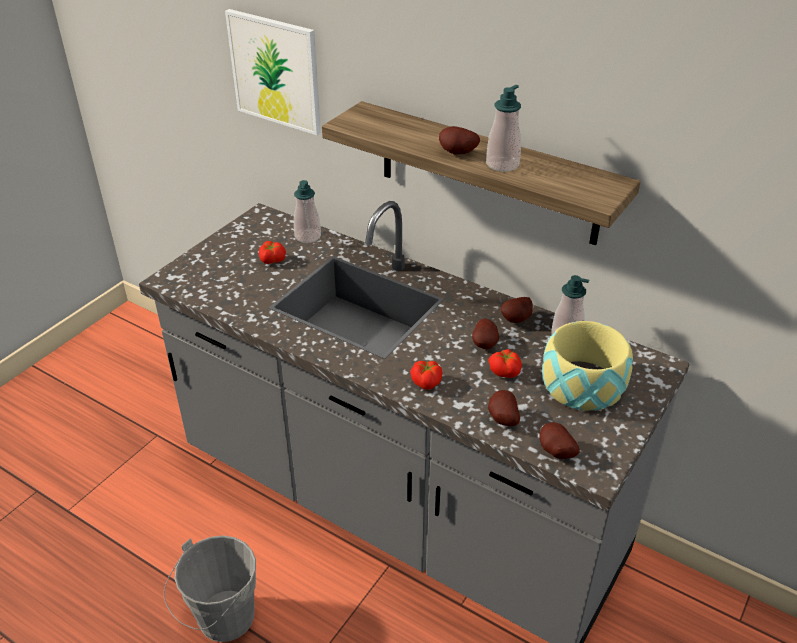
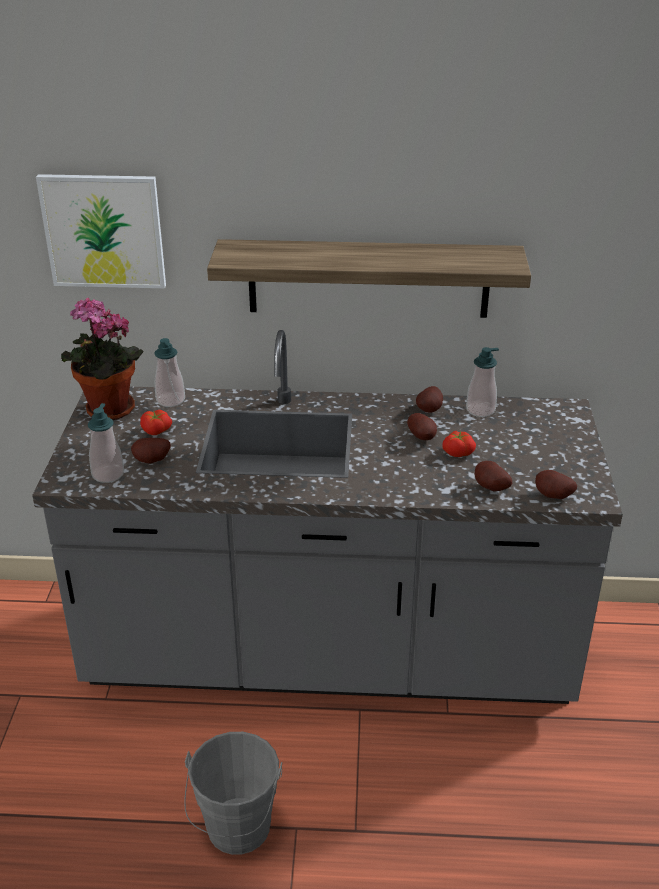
camera: 30 degrees left, 5 degrees down
(252, 231) = (107, 411): none -> potted plant
(427, 382) = (403, 482): tomato -> none
(457, 153) = (359, 260): potato -> potato (152, 461)
(502, 164) = (406, 260): soap dispenser -> soap dispenser (108, 474)
(583, 384) = (526, 440): bowl -> none

